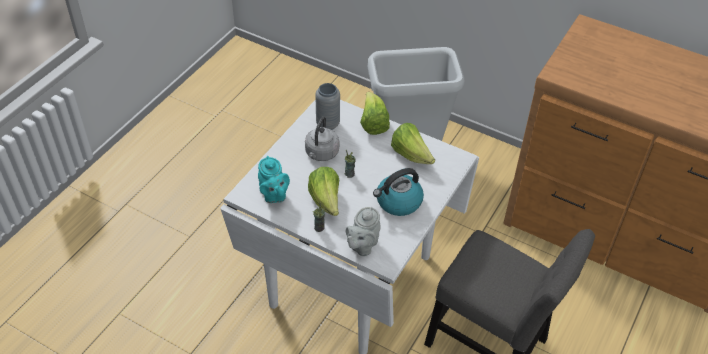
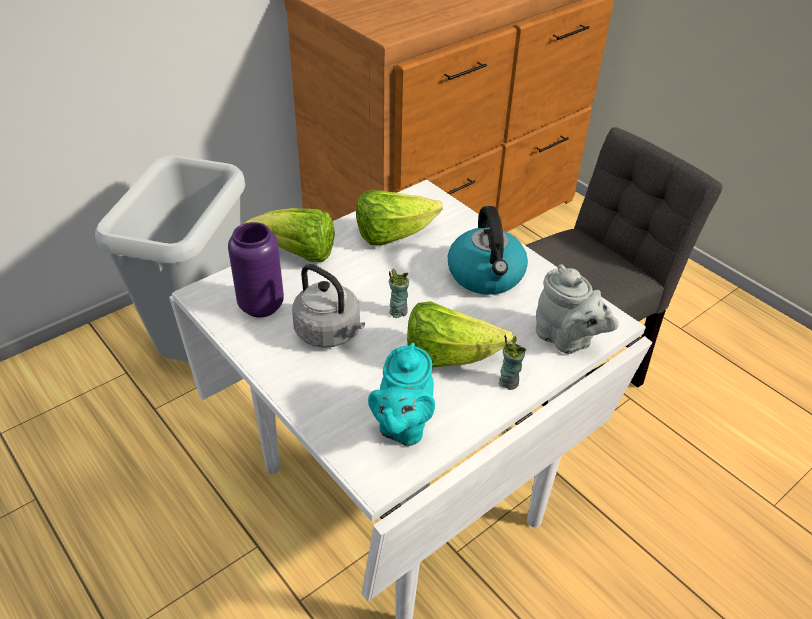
camera: 70 degrees left, 5 degrees down
(274, 195) = (402, 426): turquoise teapot -> turquoise teapot turned 105 degrees clockwise
(328, 124) = (261, 306): grey vase -> purple vase

